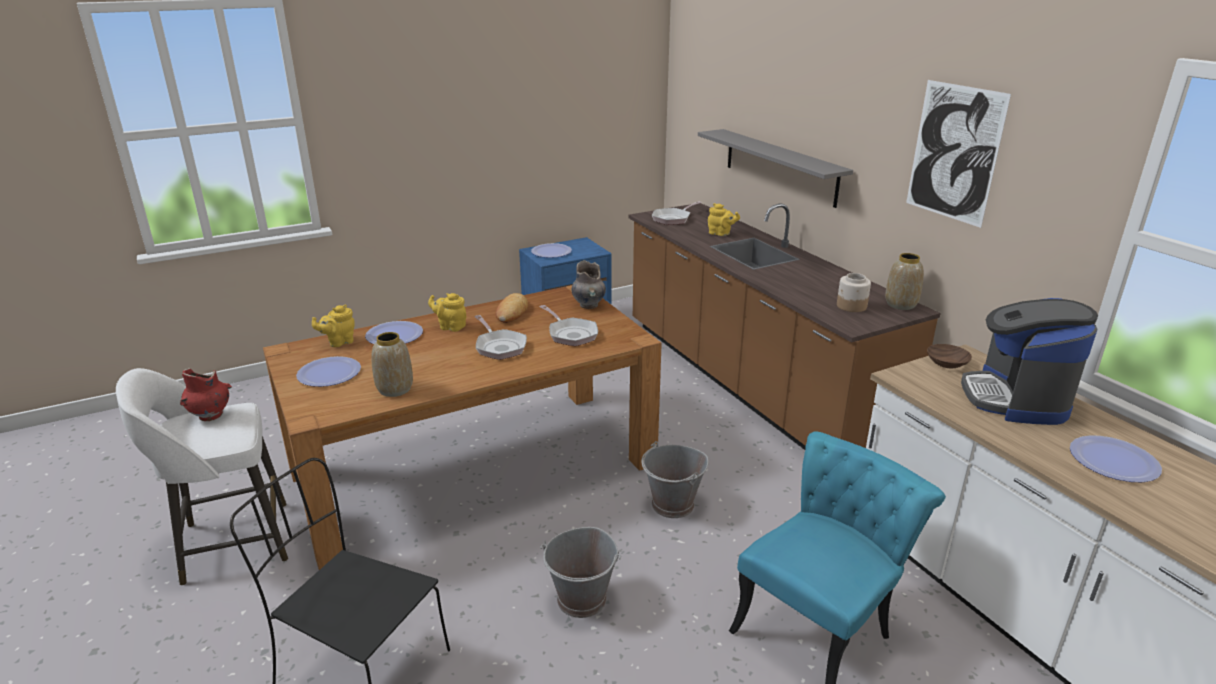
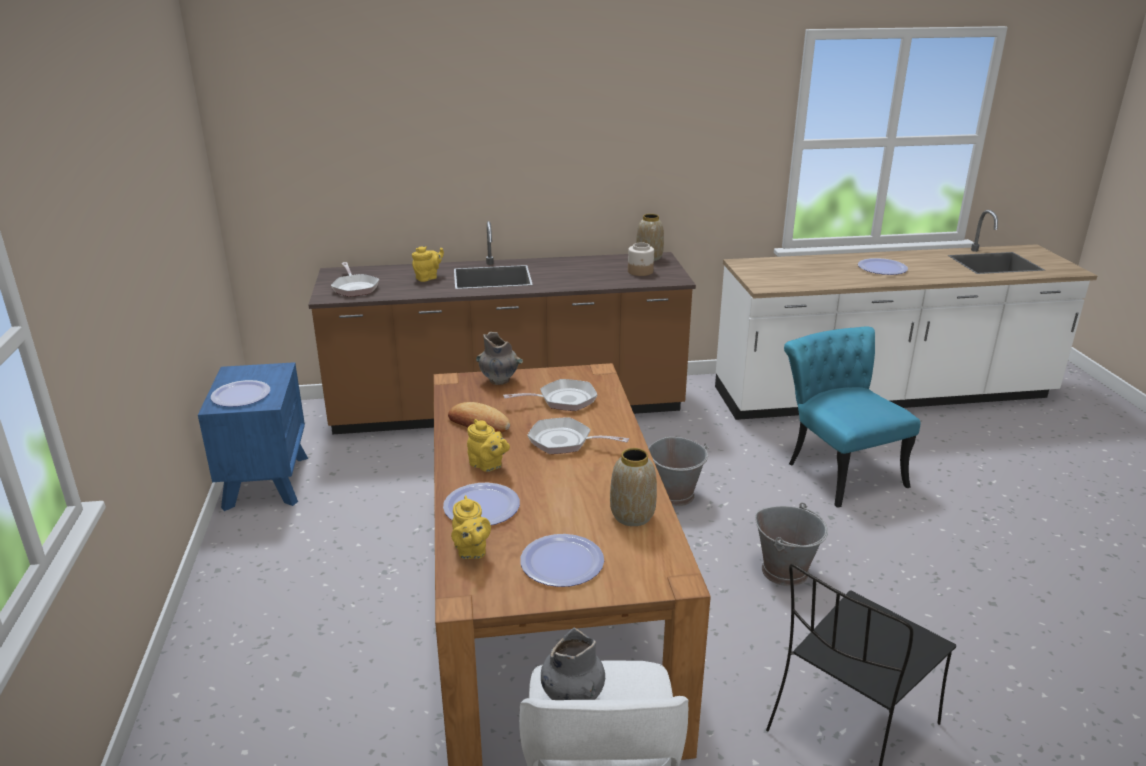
camera: 70 degrees left, 0 degrees up
(211, 415) = (572, 699): red vase -> grey vase
(450, 327) = (488, 465): yellow teapot -> yellow teapot turned 90 degrees counterclockwise
(499, 346) = (565, 442): frying pan -> frying pan turned 150 degrees counterclockwise
(780, 166) = (451, 189): grey shelf -> none
(948, 363) = (749, 270): brown bowl -> none
(954, 152) = (657, 125): picture -> none
(1015, 399) = (805, 268): coffee machine -> none

